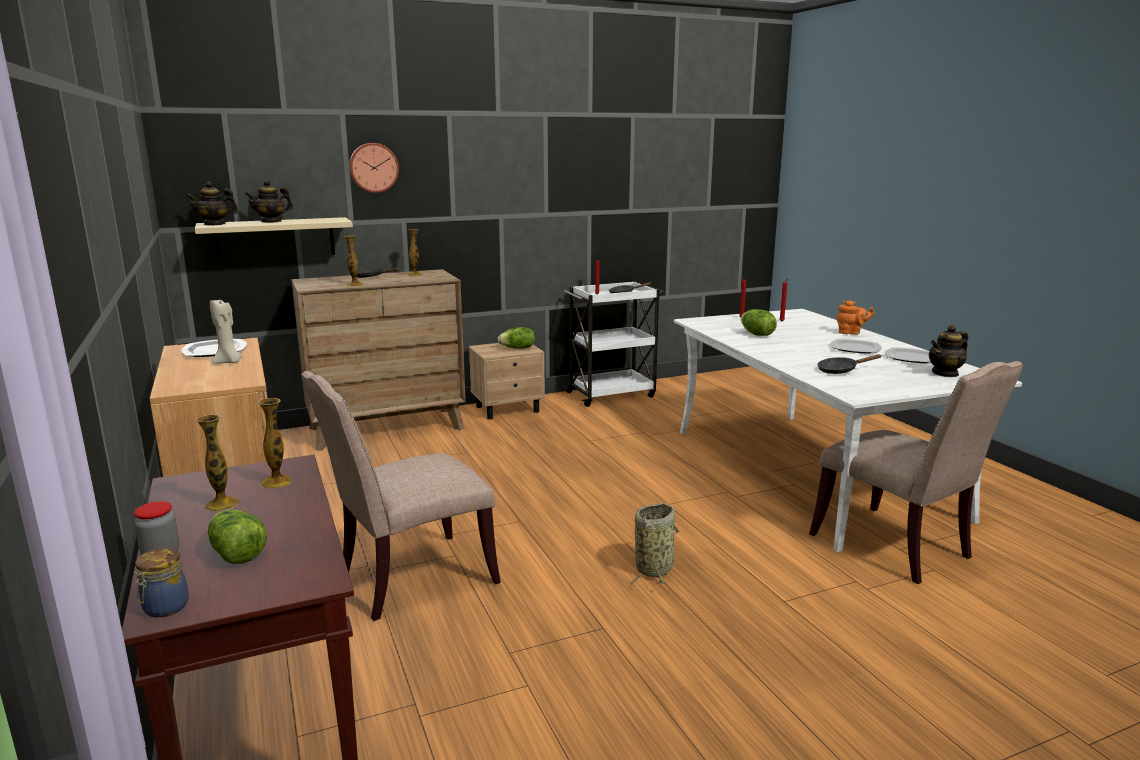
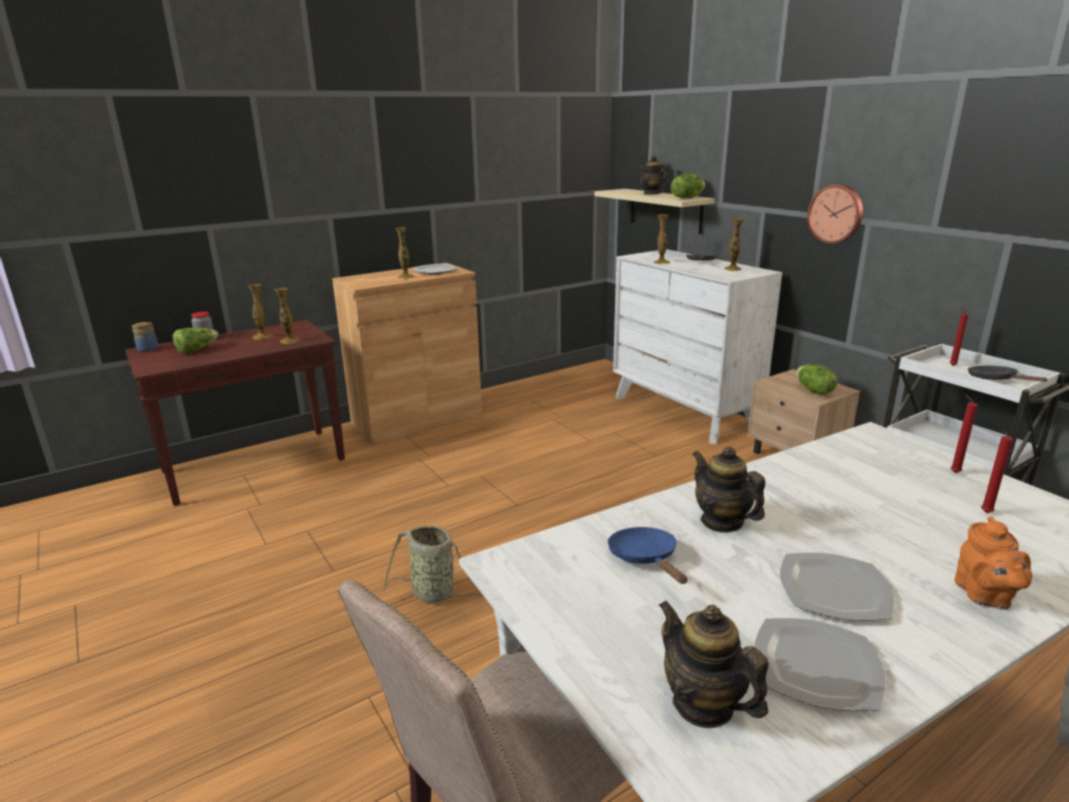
camera: 80 degrees right, 5 degrees up
(215, 224) = (619, 190): teapot -> teapot (722, 521)
(229, 362) = (406, 277): beige candle -> vase
(373, 167) = (744, 148): wall clock -> wall clock (836, 214)
(387, 428) = (683, 411): brown dresser -> white dresser
(410, 579) = (410, 474): beige chair -> none
(756, 334) = (837, 486): lettuce -> lettuce (687, 198)
(840, 370) = (645, 558): black frying pan -> blue frying pan

